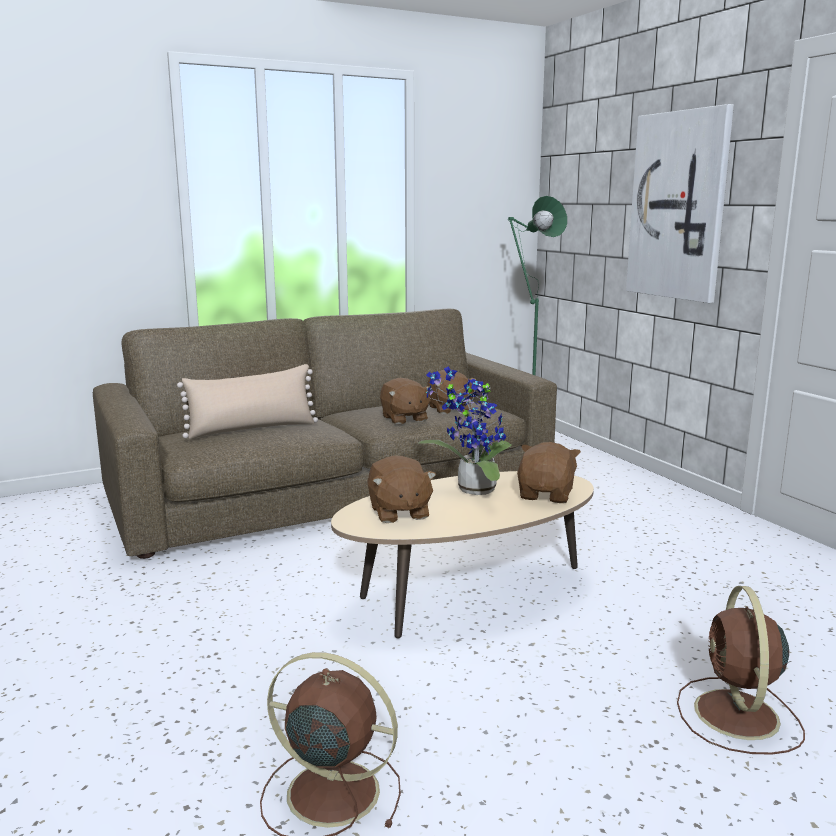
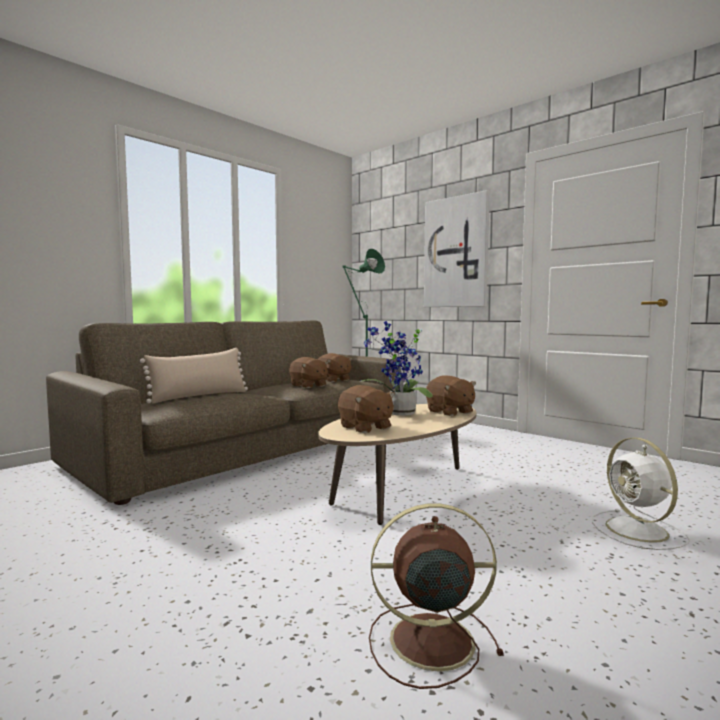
camera: 20 degrees left, 10 degrees down
(546, 495) = (450, 412): brown plush toy -> brown plush toy turned 150 degrees clockwise
(737, 717) = (638, 531): brown fan -> white fan

